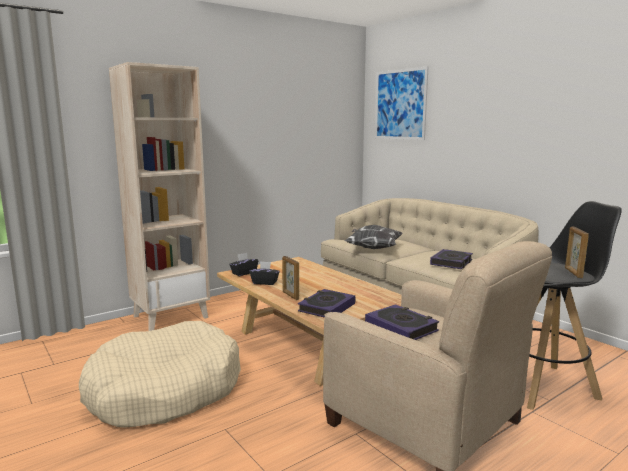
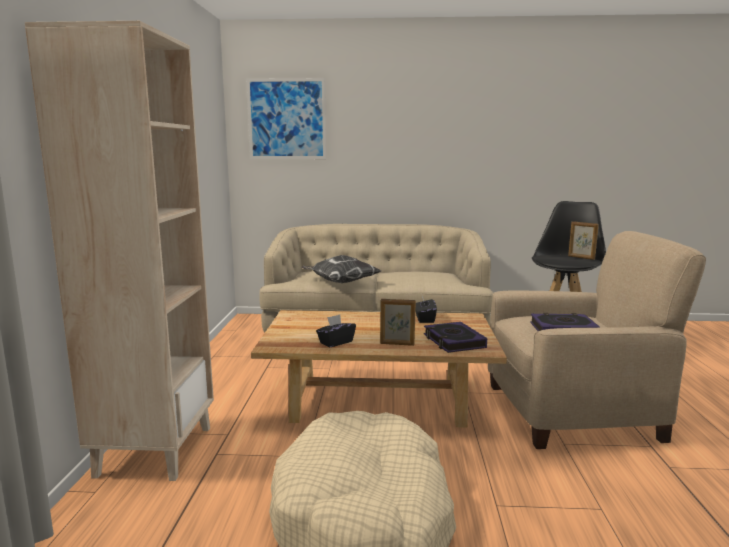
camera: 50 degrees left, 0 degrees up
(244, 273) = (283, 342): black tissue box -> black tissue box (424, 319)
(451, 262) = (435, 277): book -> none

